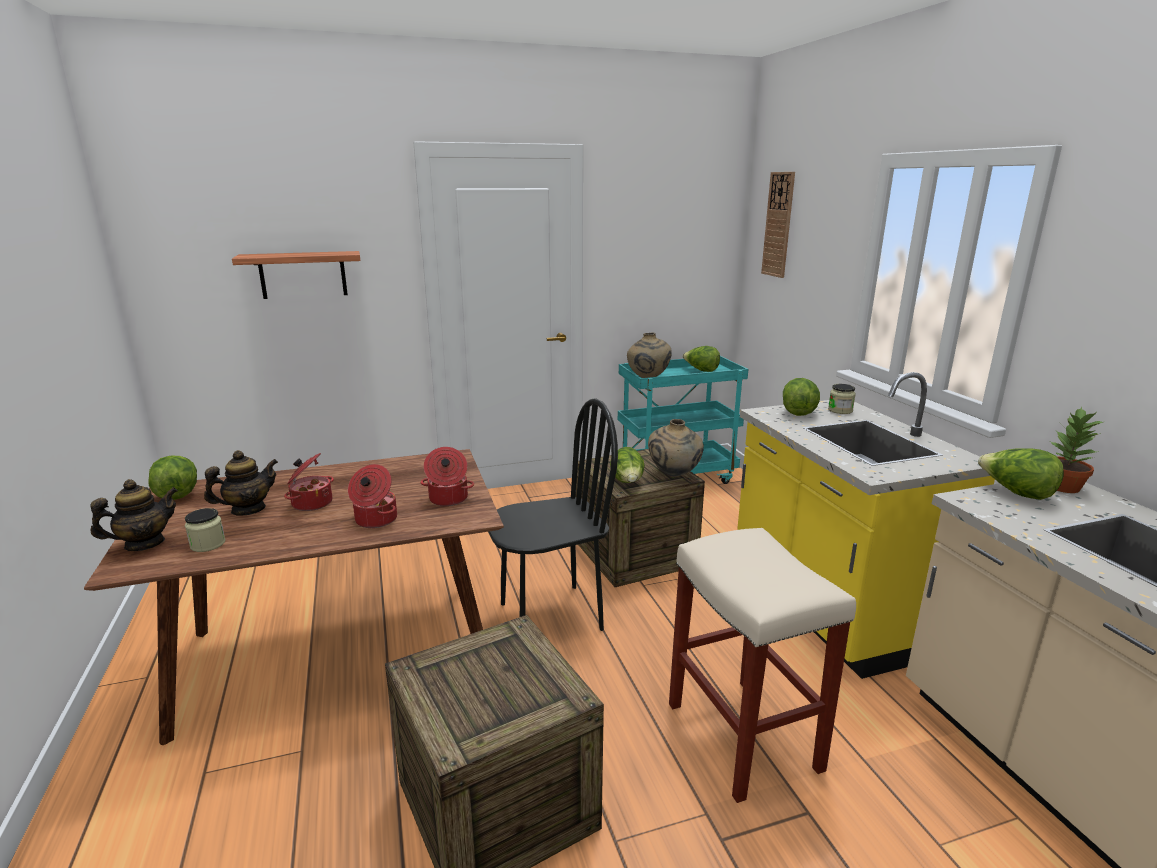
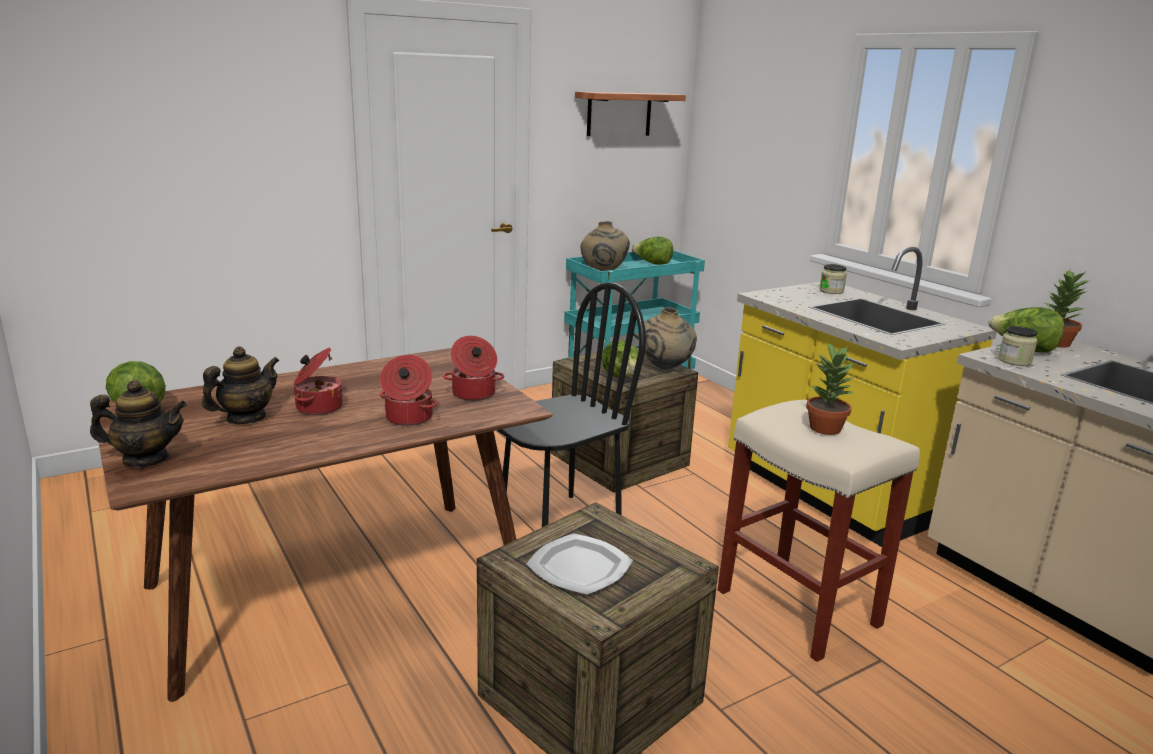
camera: 15 degrees left, 0 degrees up
(144, 544) = (146, 459): teapot -> teapot turned 45 degrees clockwise
(208, 544) = (228, 454): jar -> jar (1014, 361)
(303, 275) = (212, 150): shelf -> shelf (619, 114)
(470, 686) = (580, 567): none -> plate
(760, 565) = (825, 428): none -> potted plant
(778, 225) = (733, 105): wall clock -> none
(798, 412) = (794, 293): lettuce -> none

